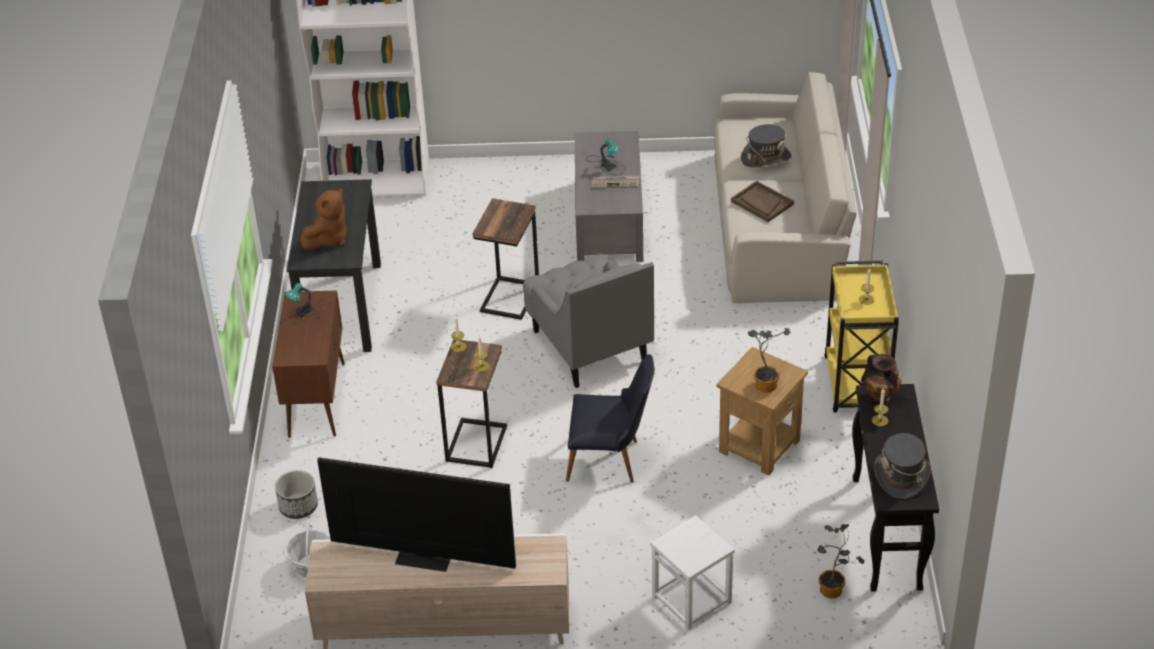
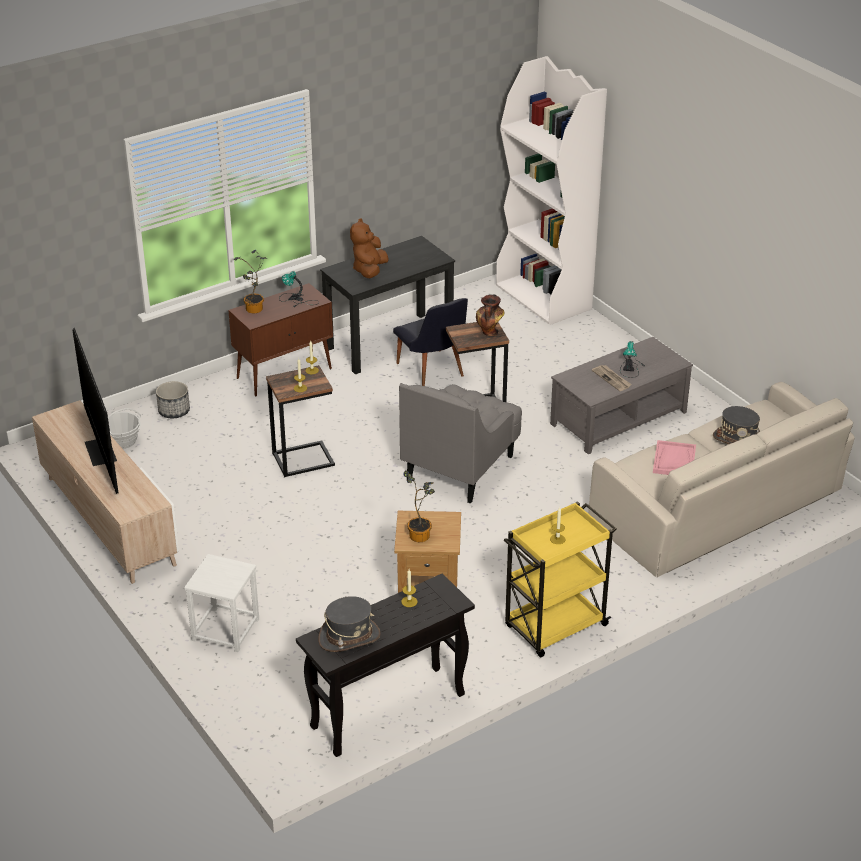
camera: 55 degrees right, 5 degrees down
(328, 239) = (369, 270): brown plush toy -> brown plush toy turned 105 degrees clockwise
(610, 461) = (341, 530): black chair -> black chair (433, 373)
(762, 203) = (674, 460): brown tray -> pink tray
(834, 591) = (294, 705): potted plant -> potted plant (254, 310)
(880, 397) = (438, 591): vase -> vase (489, 332)

